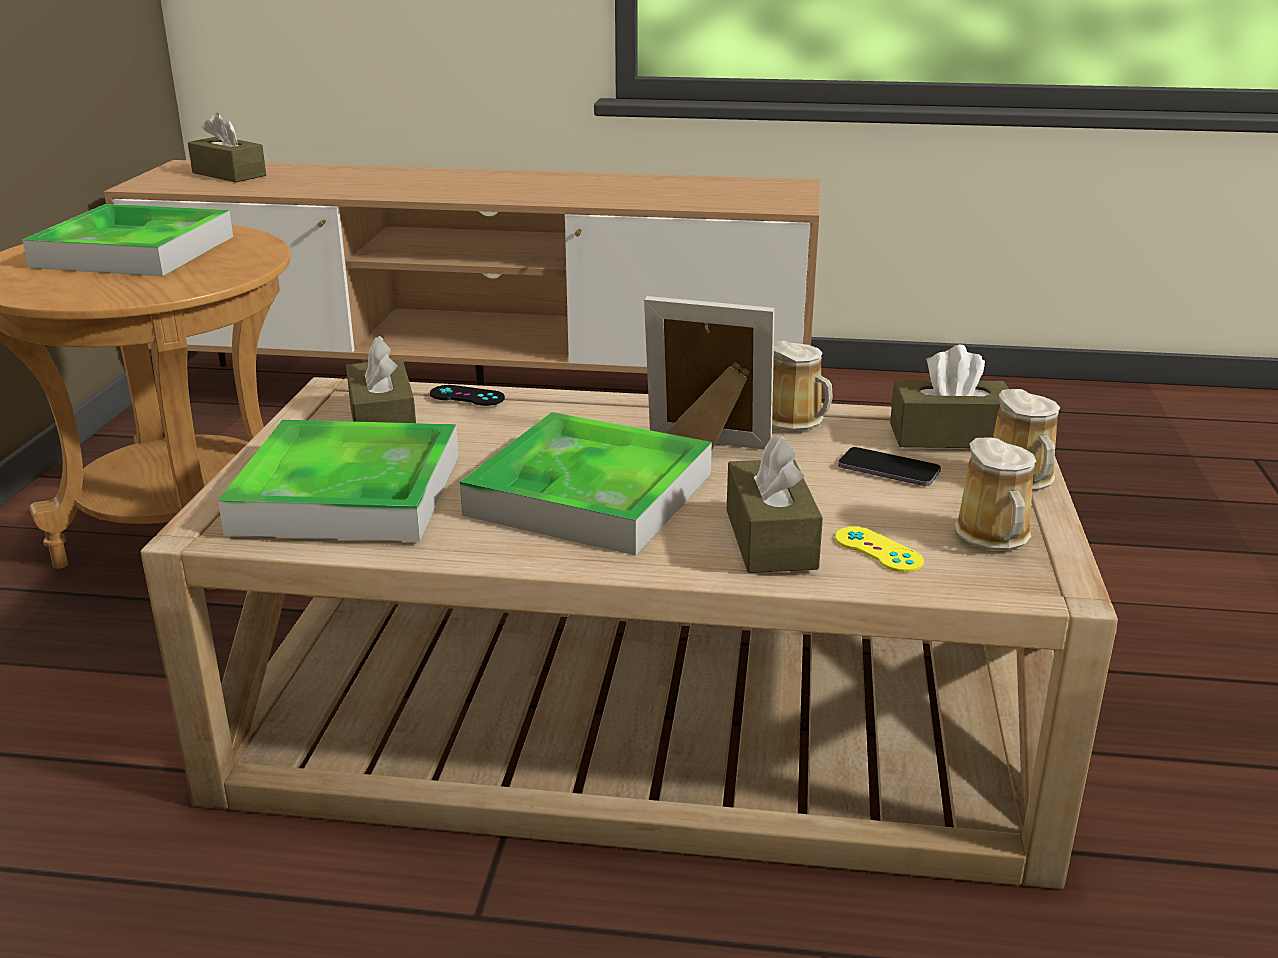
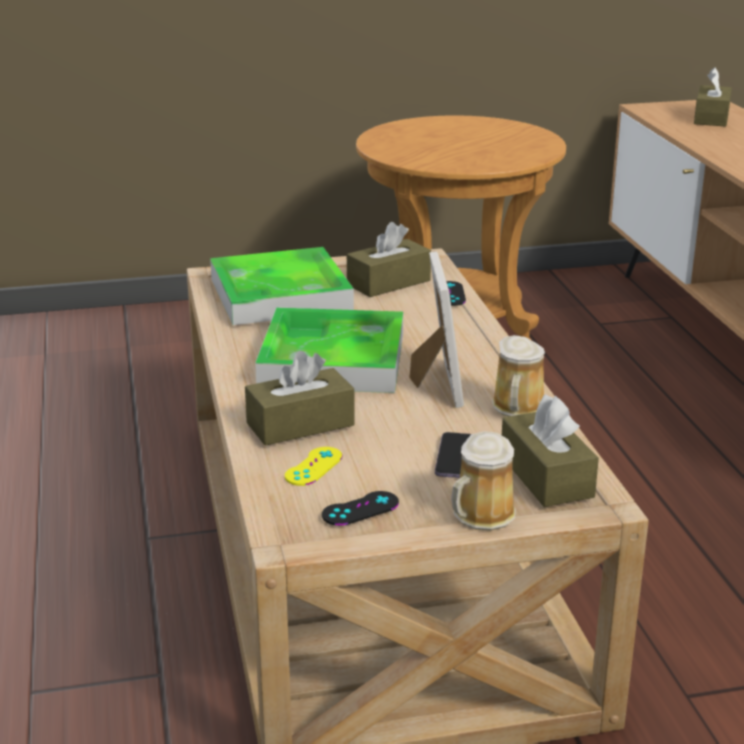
camera: 70 degrees right, 0 degrees up
(135, 251) = (477, 138): tray -> none
(994, 536) = (360, 509): mug -> black game controller

